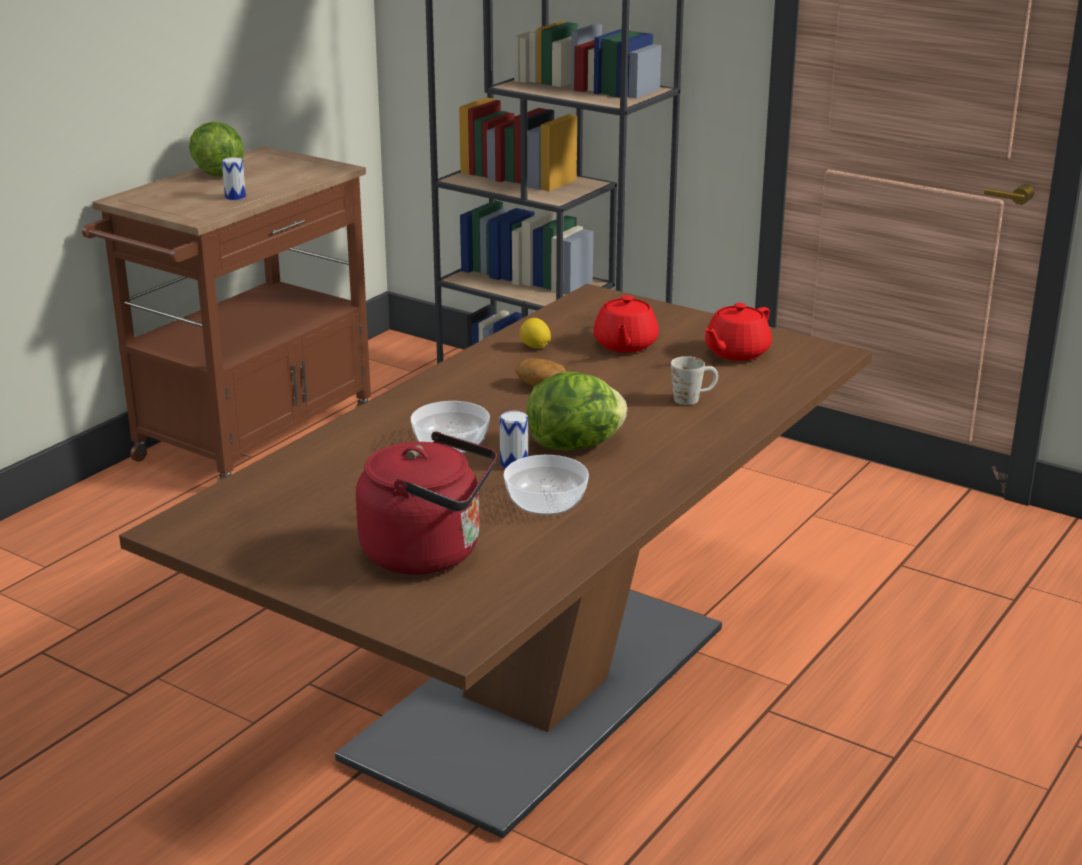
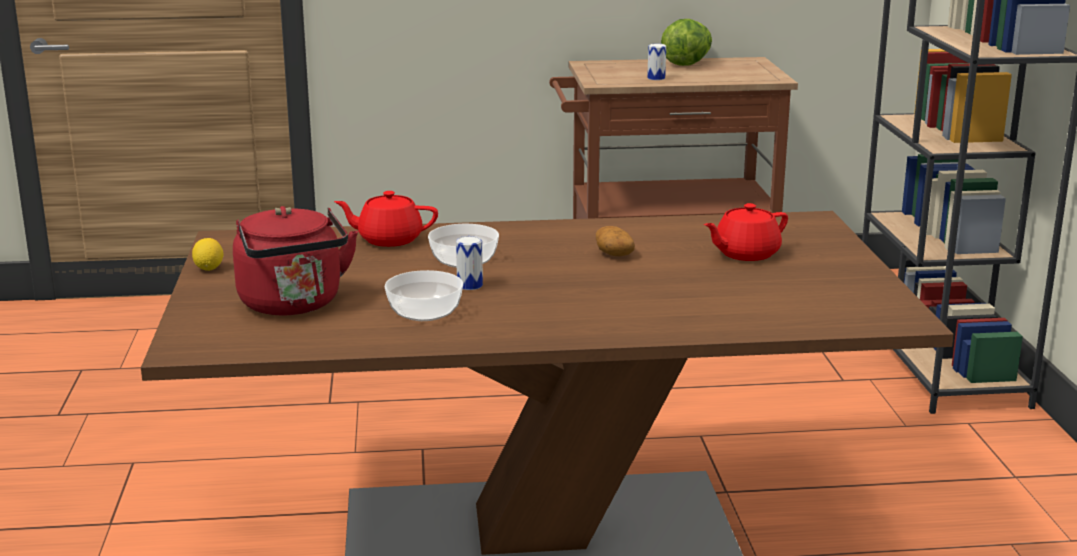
camera: 50 degrees right, 5 degrees down
(535, 347) = (676, 232): lemon -> lemon (209, 268)
(576, 445) = (535, 293): lettuce -> none
(693, 398) = (698, 302): white mug -> none
(735, 353) = (820, 290): red teapot -> red teapot (389, 239)

